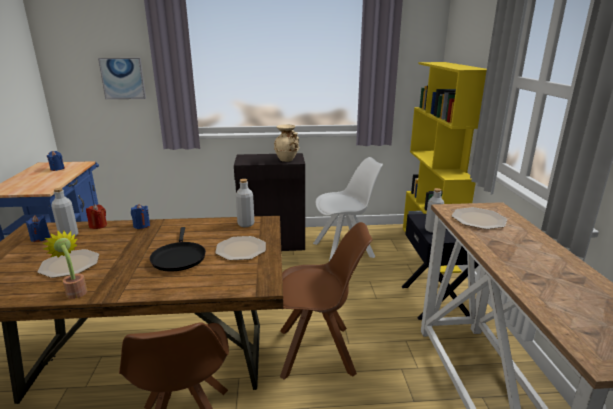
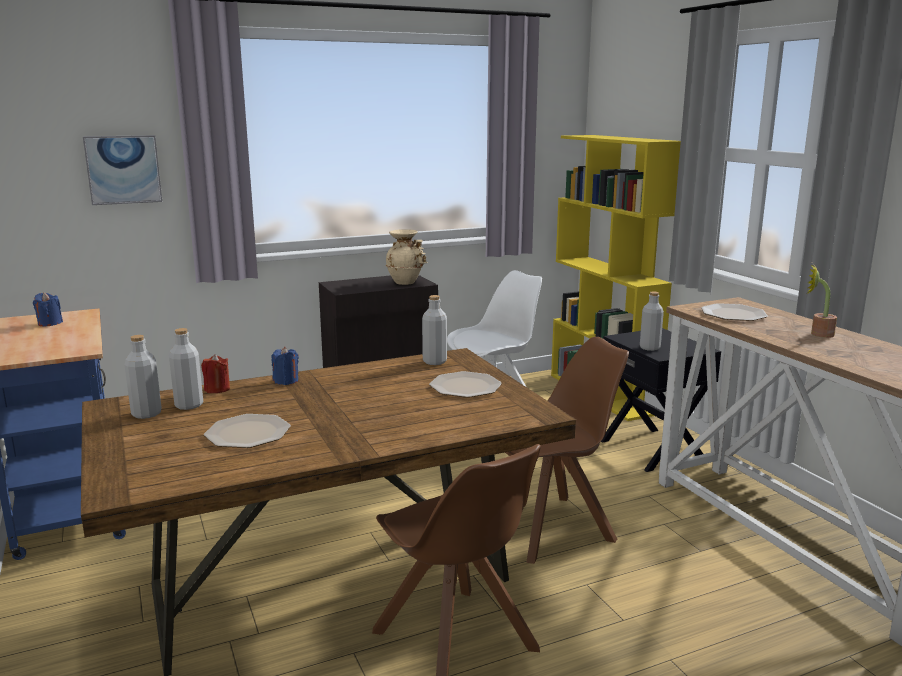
camera: 20 degrees left, 5 degrees down
(40, 238) = (146, 414): blue candle -> grey bottle
(75, 291) = (304, 456): potted plant -> potted plant (817, 334)
(178, 257) = (394, 405): black frying pan -> none

